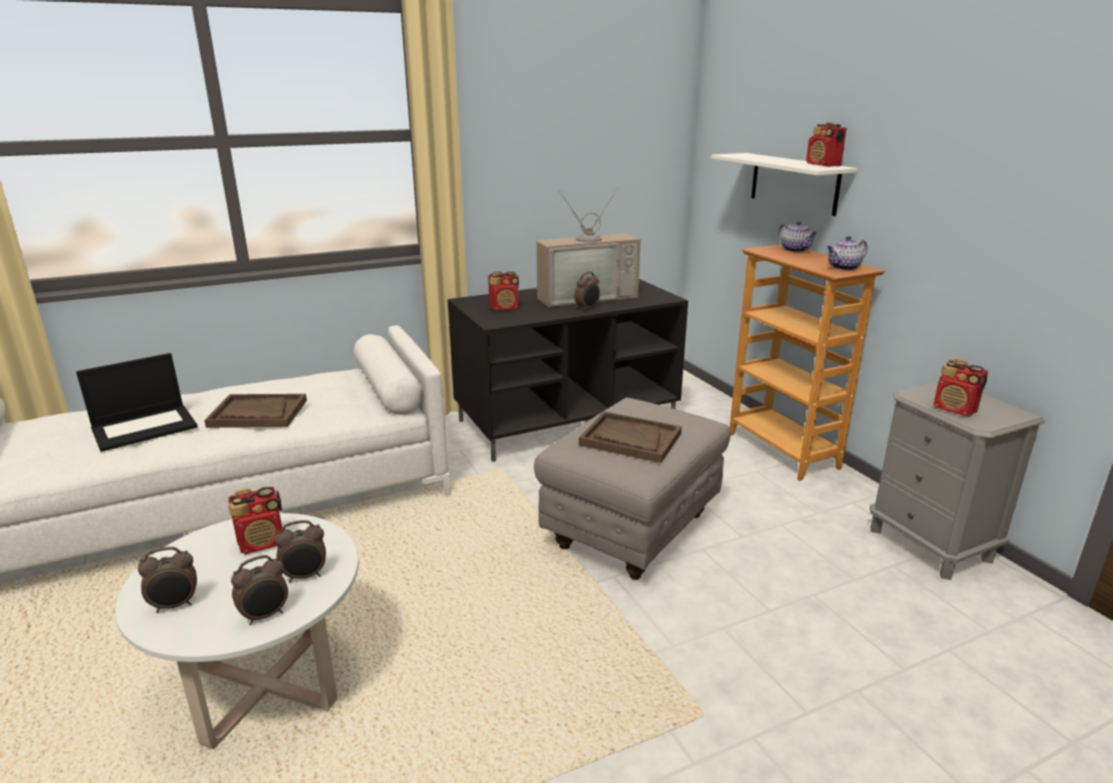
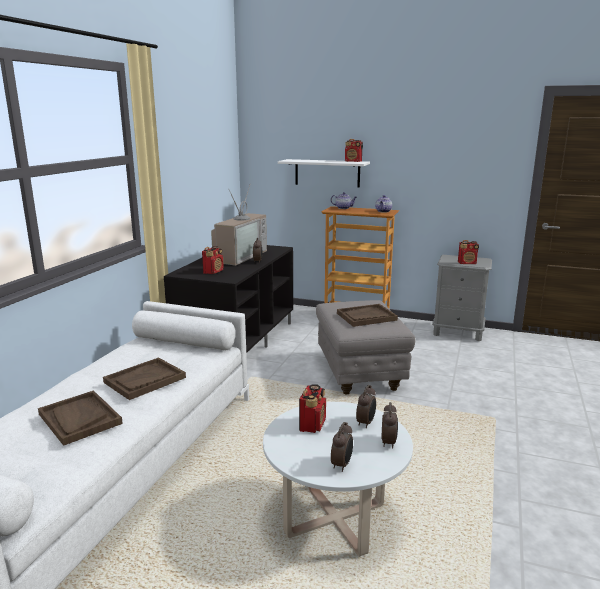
camera: 45 degrees left, 5 degrees down
(145, 427) = (79, 419): laptop -> brown tray

